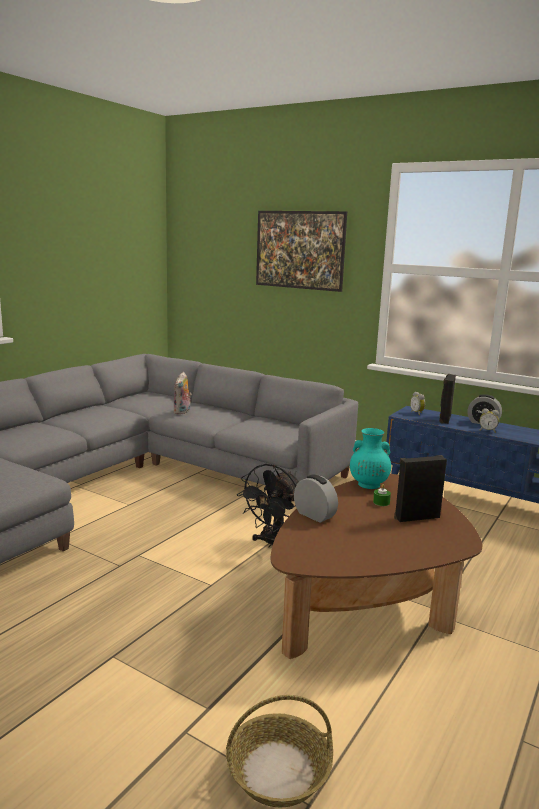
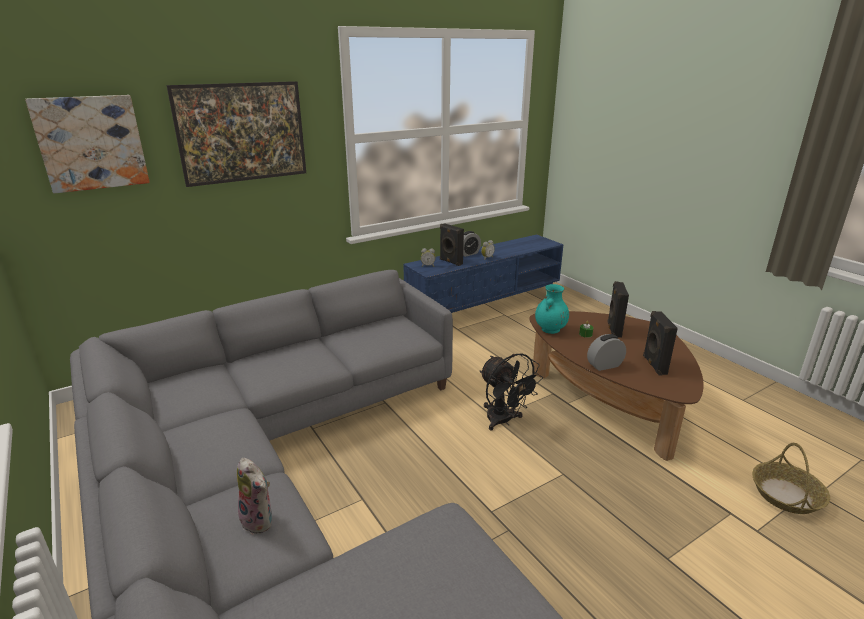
camera: 65 degrees left, 10 degrees up
(182, 412) = (275, 374): plush toy -> plush toy (260, 520)
(215, 245) = (91, 143): none -> picture
(347, 543) = (653, 365): none -> black speaker

